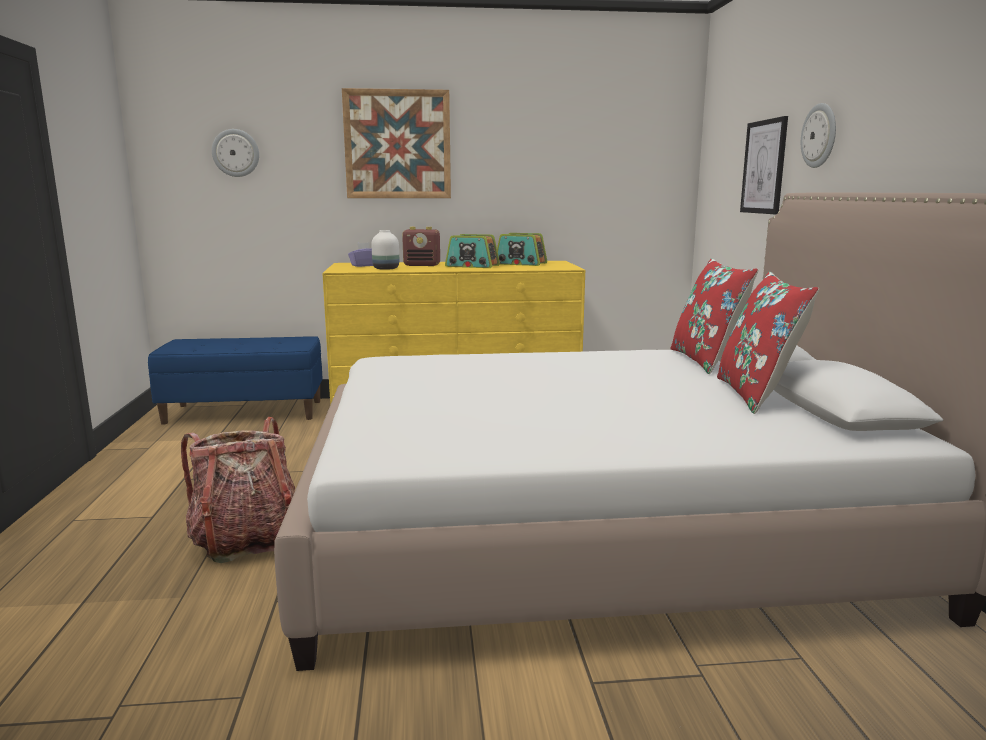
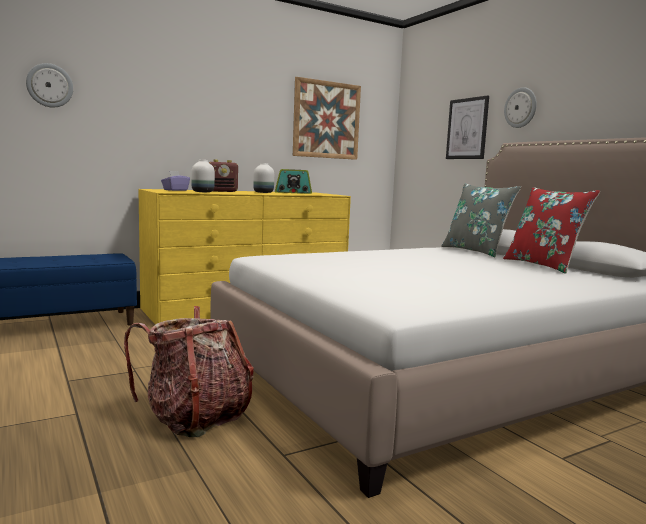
camera: 25 degrees left, 5 degrees down
(397, 144) = (194, 93): picture -> picture (326, 120)
(472, 266) = (264, 192): radio -> white vase
(706, 360) = (475, 251): red pillow -> grey pillow

